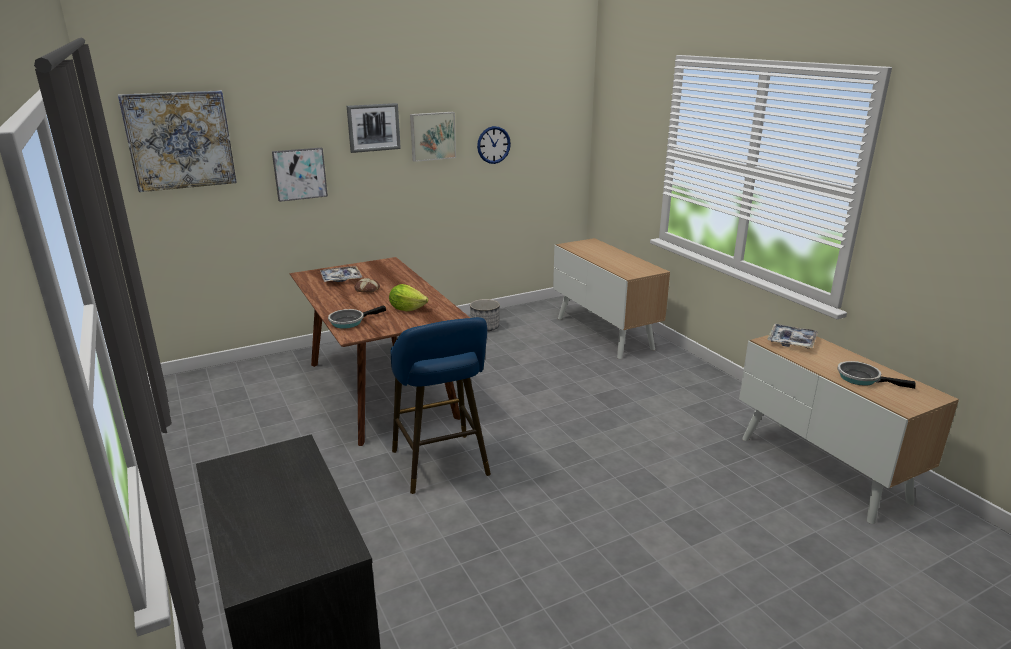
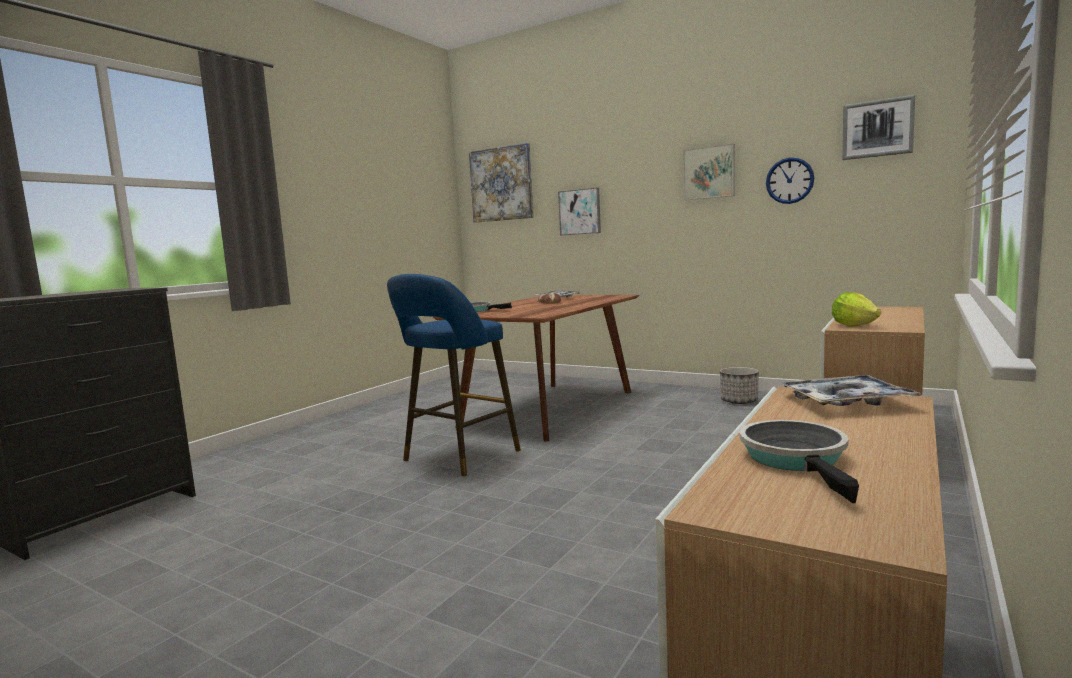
camera: 60 degrees right, 15 degrees down
(373, 127) = (647, 166): picture -> picture (877, 128)
(407, 309) = (529, 310): lettuce -> lettuce (854, 325)

